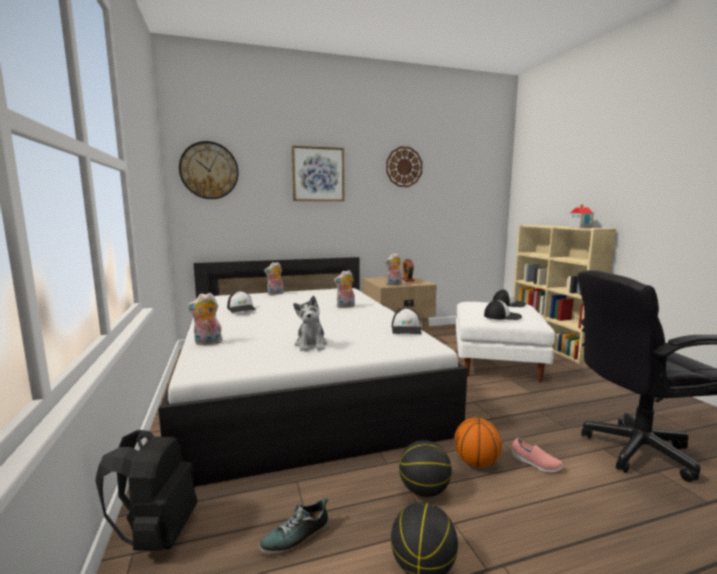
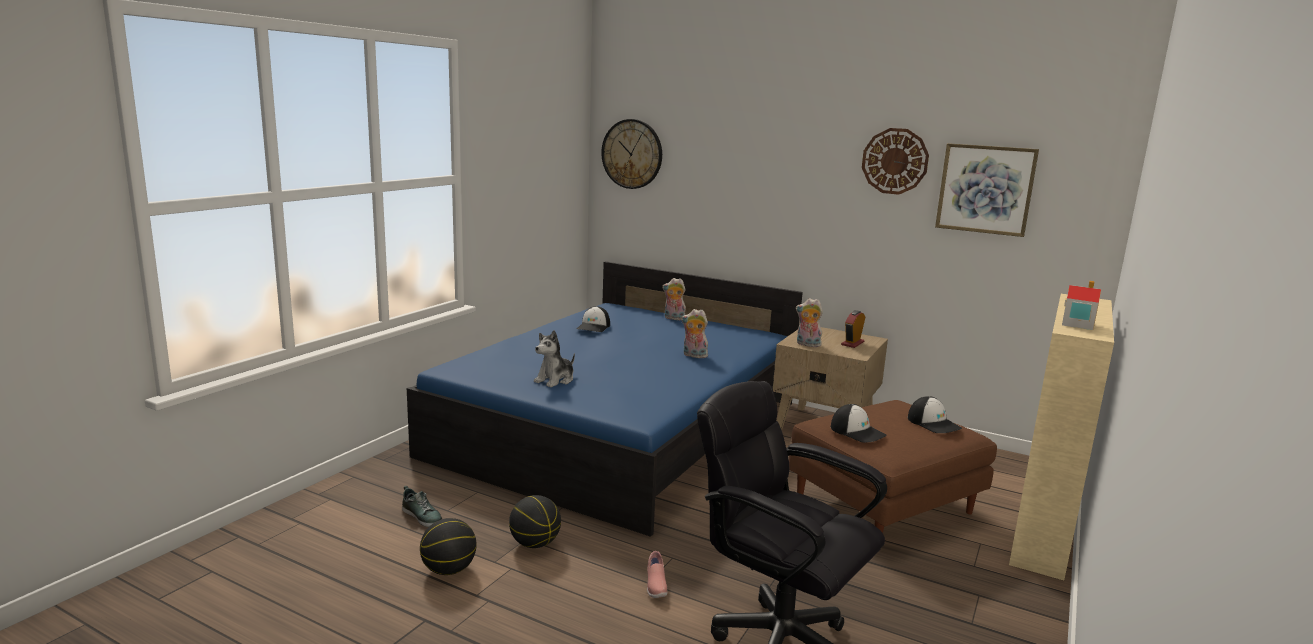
camera: 45 degrees right, 5 degrees up
(157, 534) = (374, 475): black backpack -> none
(207, 343) = (496, 351): plush toy -> none
(296, 537) = (422, 516): shoe -> shoe turned 150 degrees counterclockwise
(299, 382) = (620, 428): white bed -> blue bed
(318, 174) = (758, 165): picture -> picture (985, 189)
(406, 329) = (668, 398): cap -> none
(476, 462) = (612, 555): basketball -> none
(496, 361) = (884, 505): white ottoman -> brown ottoman

